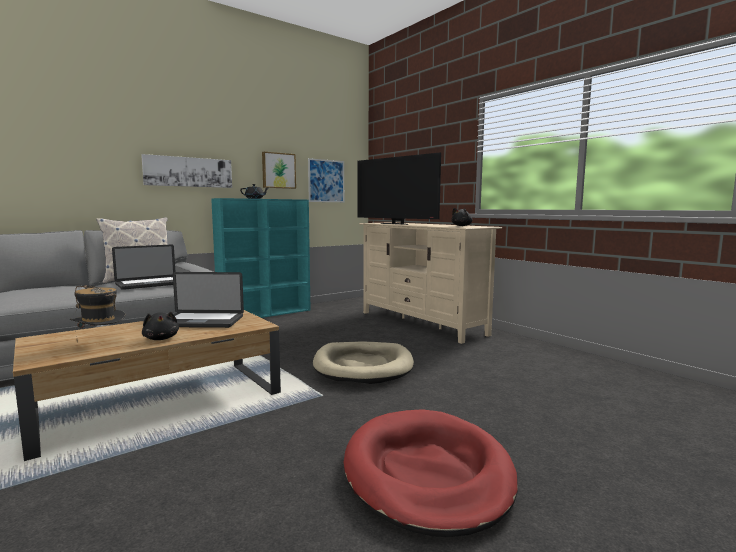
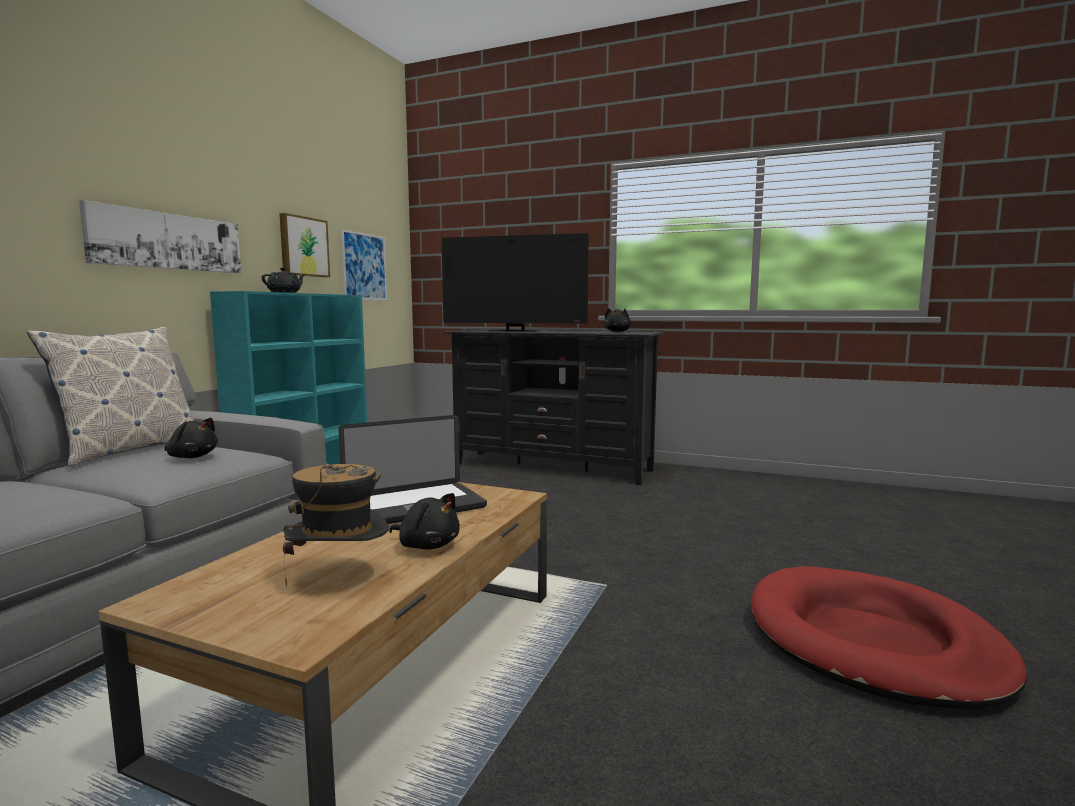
camera: 30 degrees left, 0 degrees up
(150, 284) = (192, 457): laptop -> black plush toy
(363, 366) = (583, 535): beige dog bed -> none
(421, 323) = (553, 467): beige tv stand -> black tv stand

